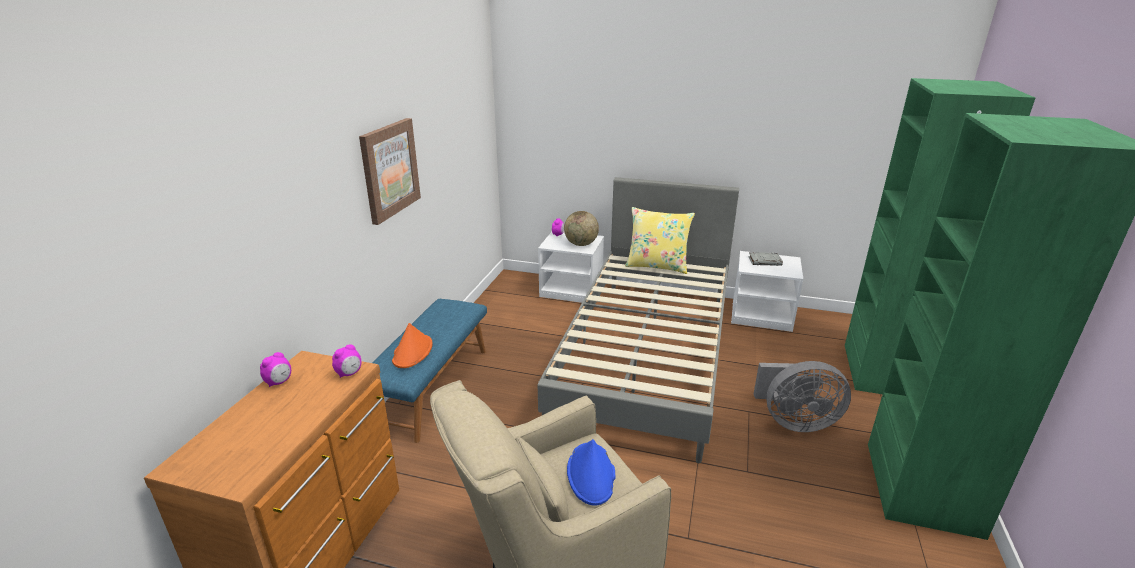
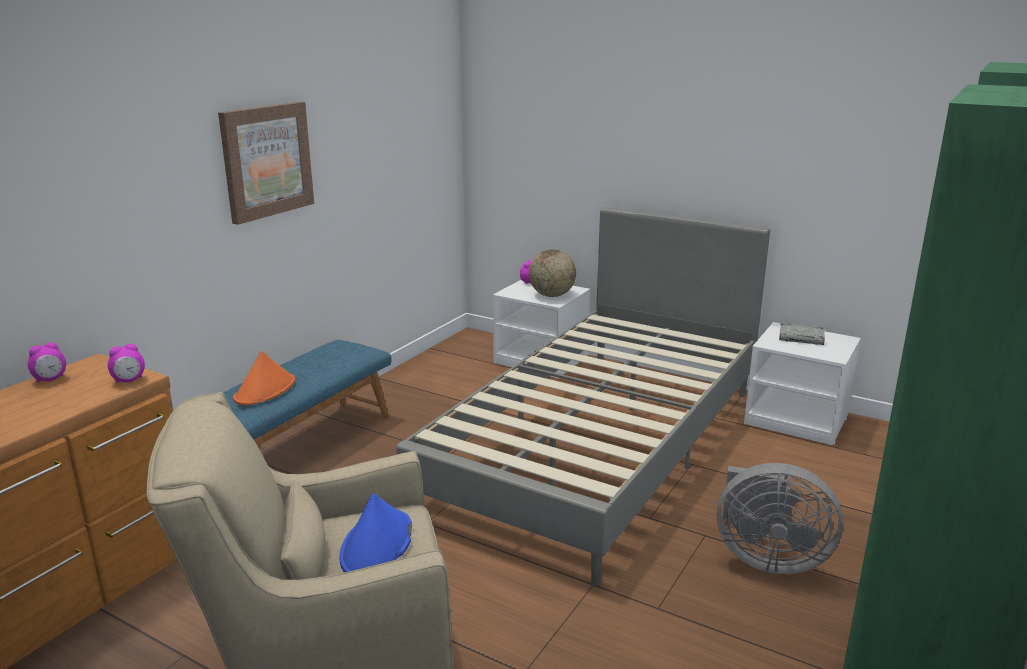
camera: 15 degrees right, 5 degrees down
(657, 266) = (648, 332): yellow pillow -> none

